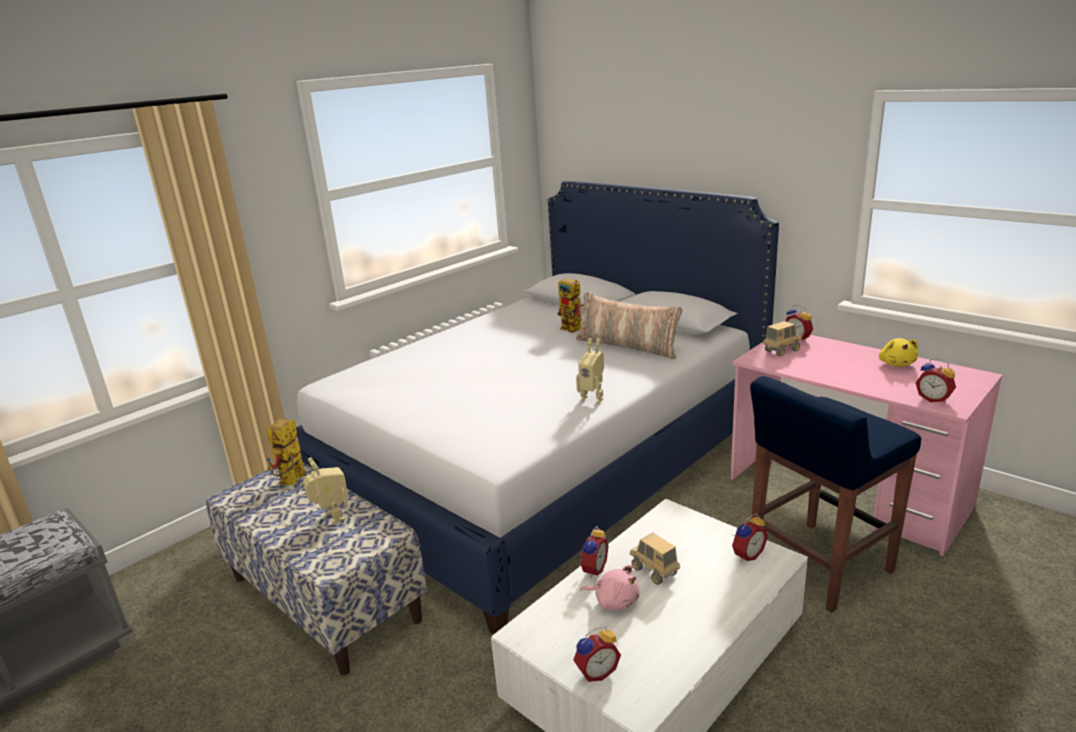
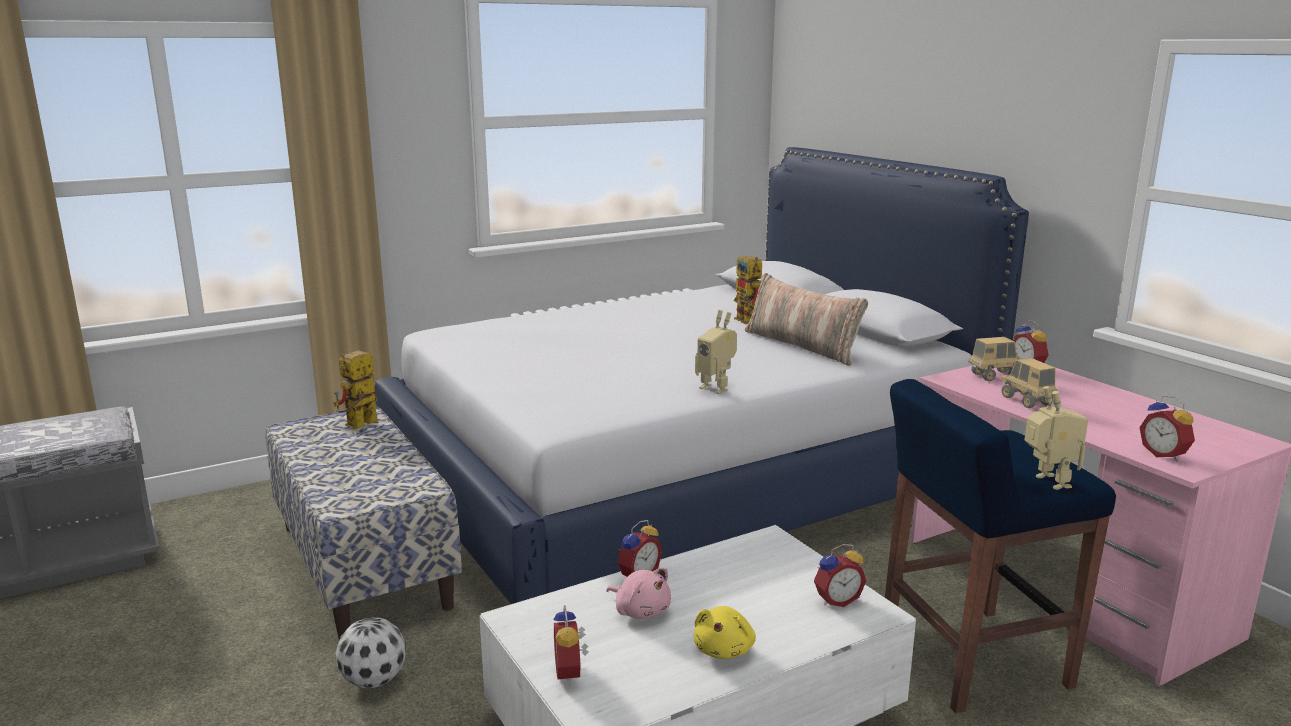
camera: 15 degrees right, 5 degrees down
(331, 517) = (376, 464): toy robot -> toy robot (1048, 482)
(393, 706) = (374, 681): none -> football
(596, 672) = (571, 672): alarm clock -> alarm clock turned 90 degrees clockwise
(654, 572) = (709, 593): toy truck -> toy truck (1026, 401)
(896, 364) = (1144, 411): yellow plush toy -> yellow plush toy (724, 650)

